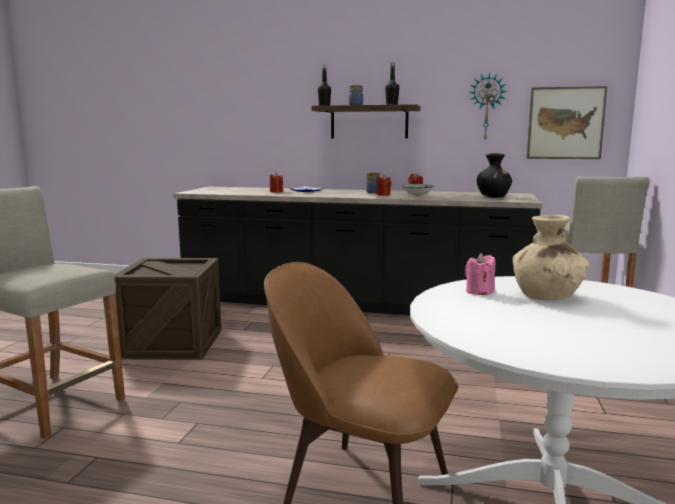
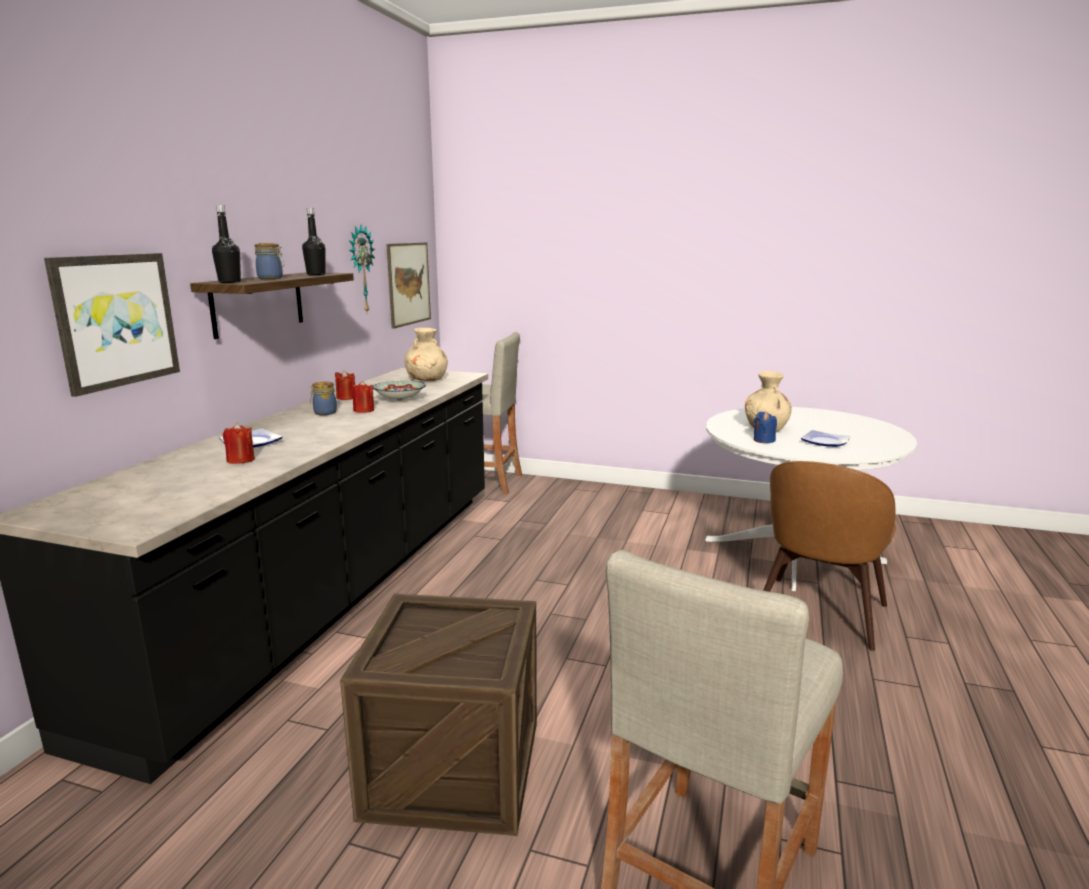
camera: 85 degrees left, 5 degrees up
(275, 121) = (115, 320): none -> picture
(479, 292) = (763, 440): pink candle -> blue candle
(493, 196) = (427, 379): black vase -> beige vase
(501, 317) = (825, 442): none -> plate

